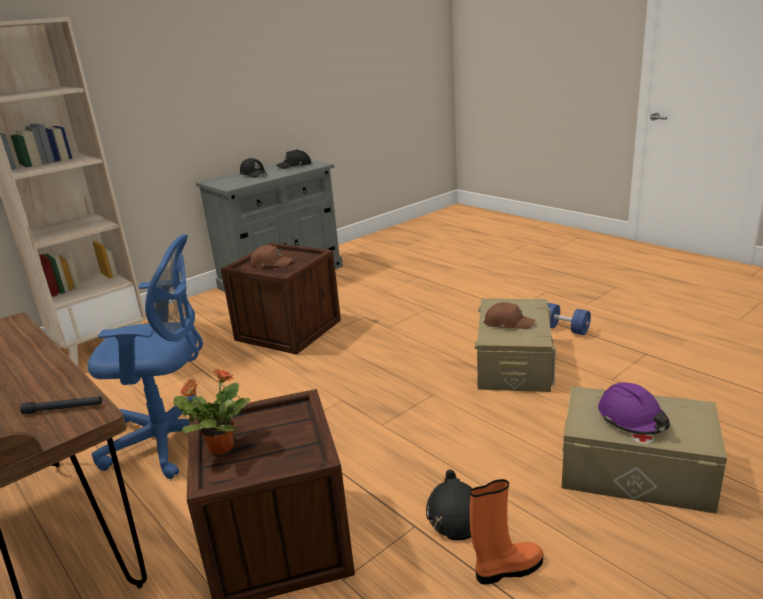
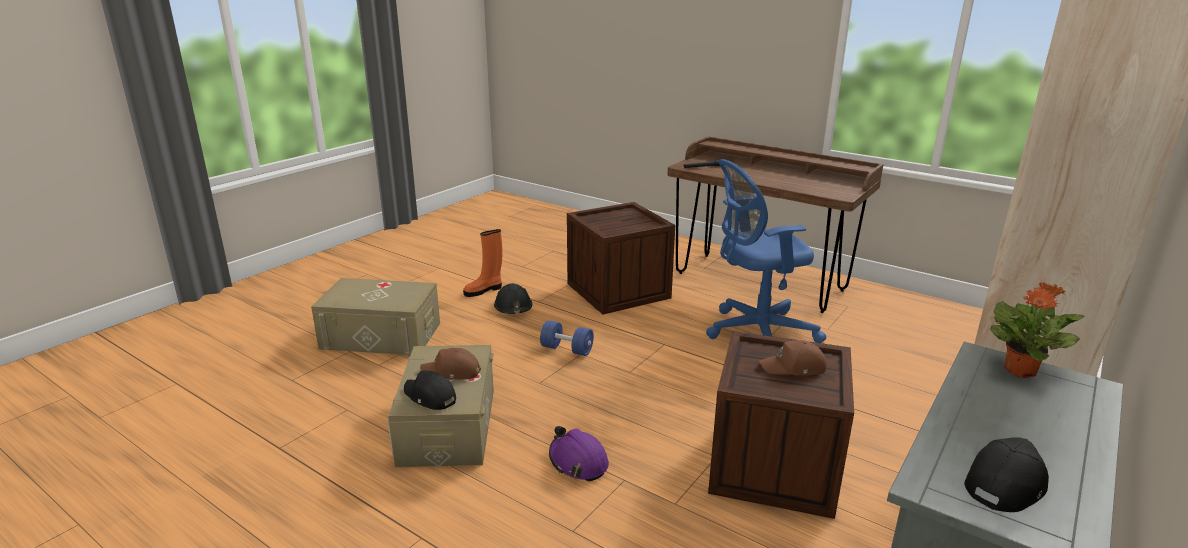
camera: 165 degrees right, 0 degrees up
(220, 447) = (640, 218): potted plant -> potted plant (1020, 370)
(254, 174) = (1038, 421): black cap -> black cap (429, 397)
(564, 329) = (358, 488): blue dumbbell -> blue dumbbell (567, 349)
(632, 419) = (383, 292): purple hard hat -> purple hard hat (578, 462)

